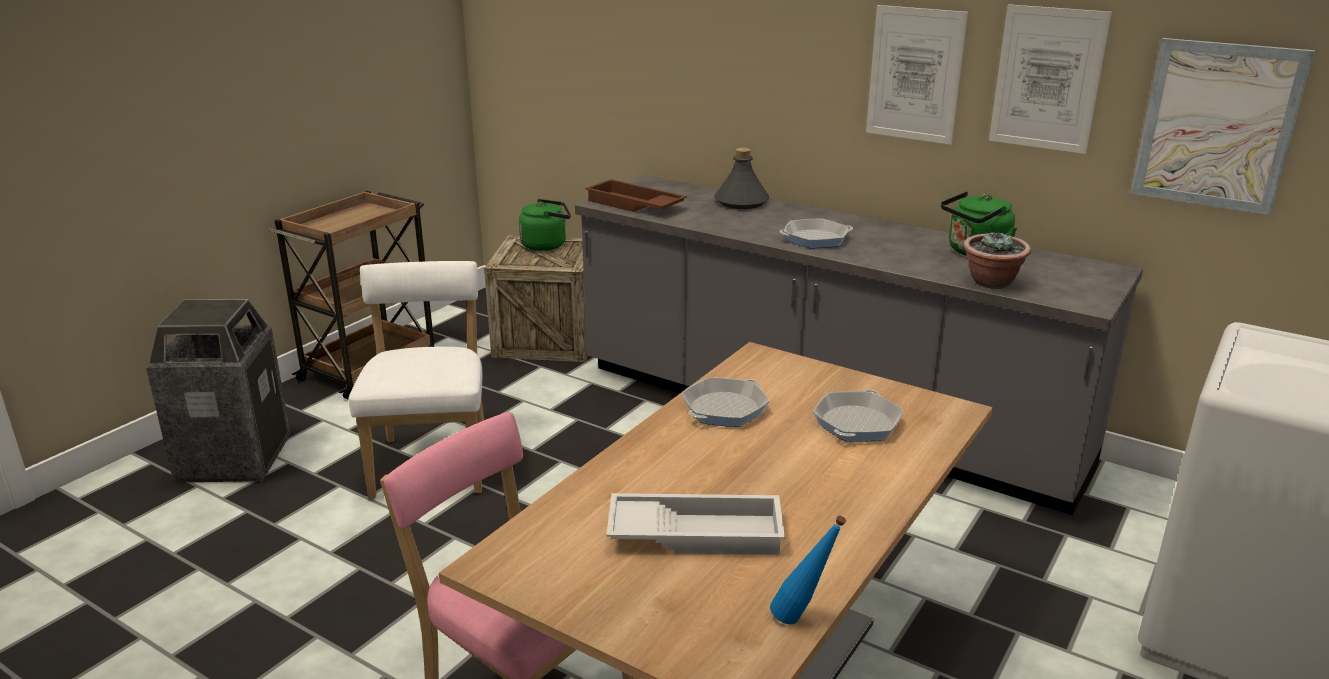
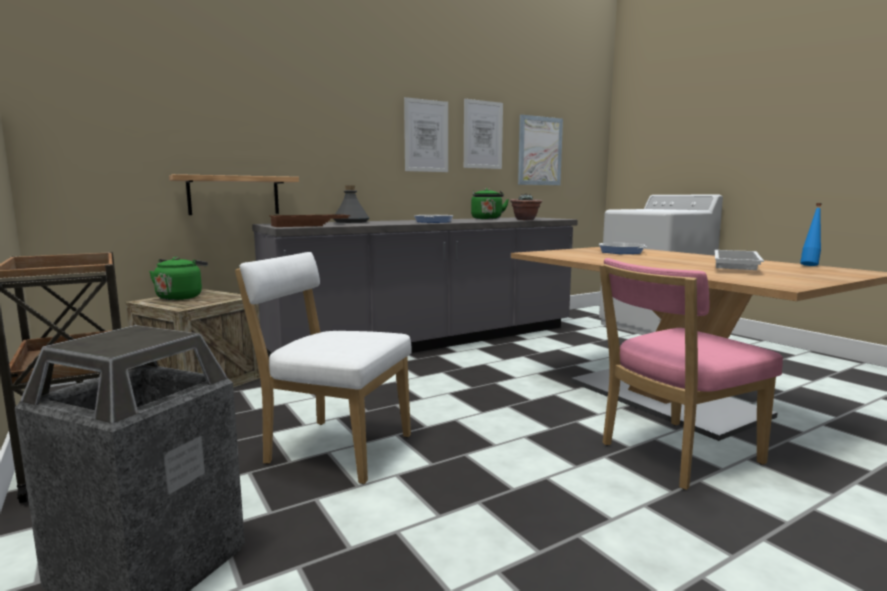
camera: 65 degrees left, 15 degrees down
(634, 135) = (234, 195): none -> shelf
(724, 409) = (594, 258): frying pan -> none

